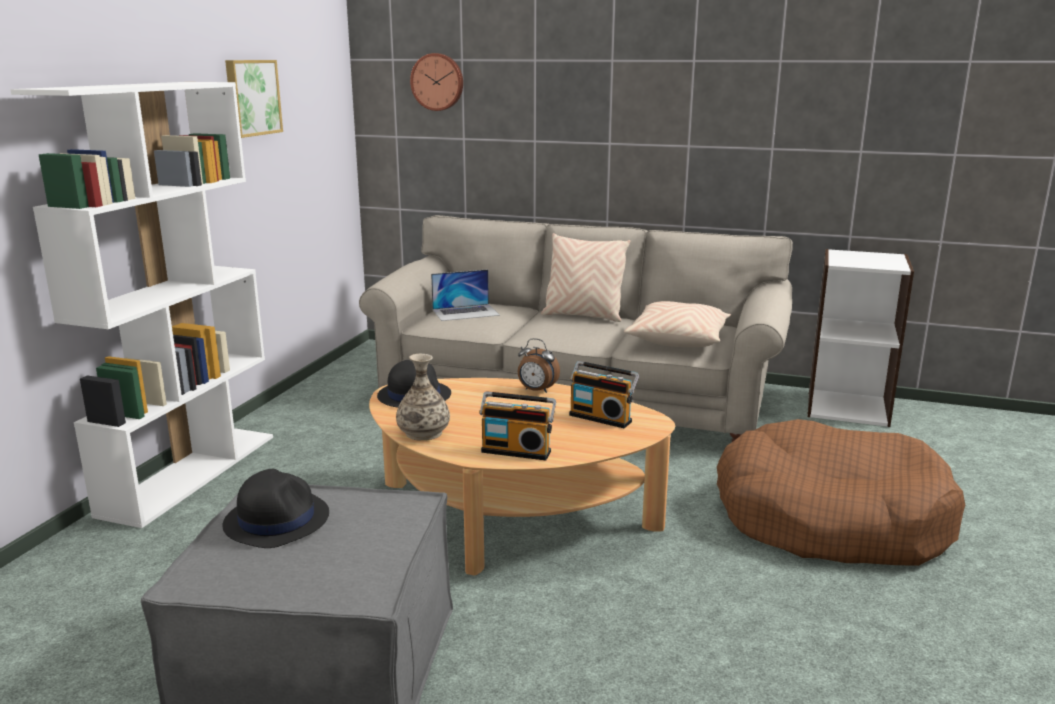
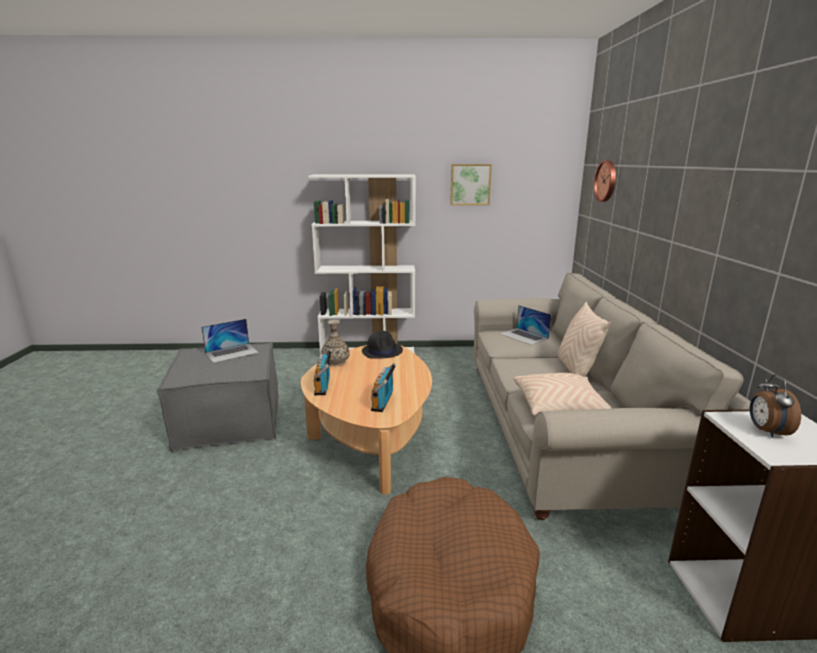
camera: 70 degrees right, 0 degrees up
(276, 520) = (232, 352): black hat -> laptop
(536, 390) = (414, 377): alarm clock -> alarm clock (766, 431)

